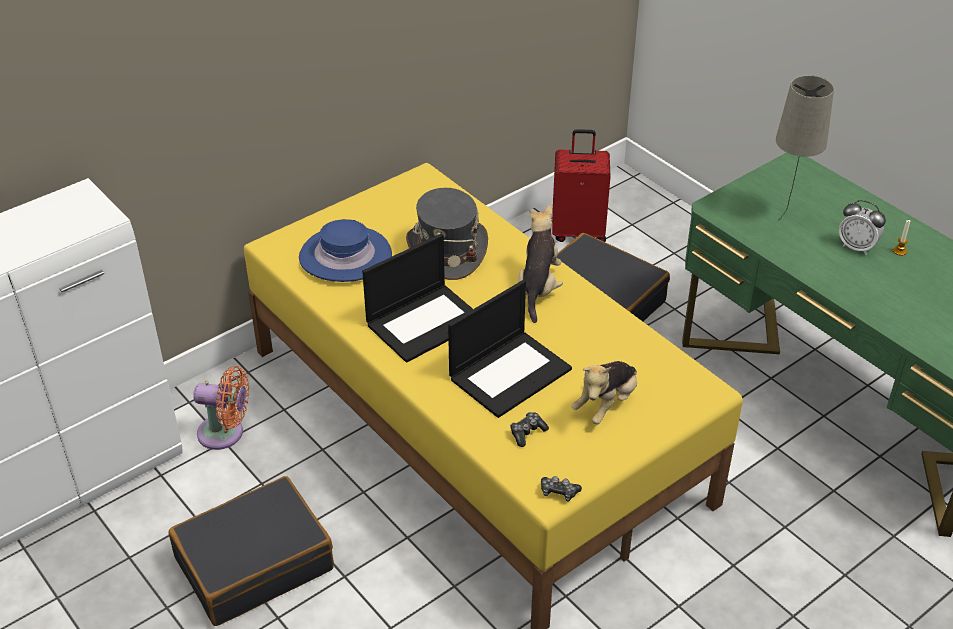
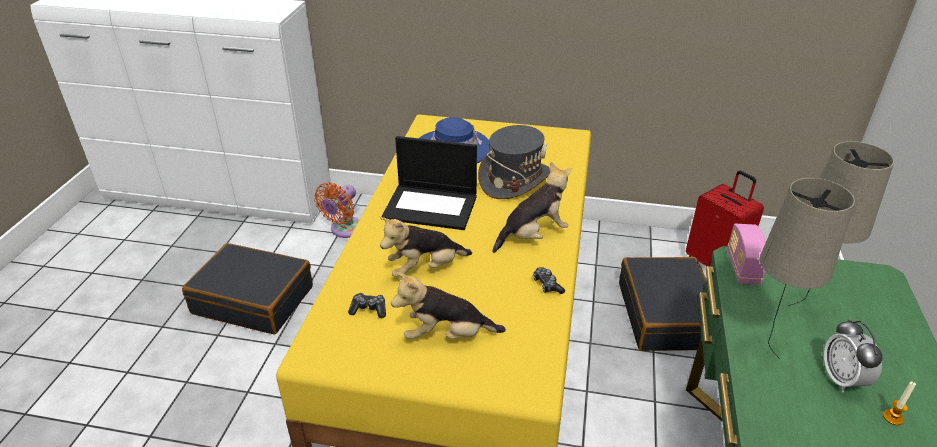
camera: 50 degrees right, 5 degrees down
(225, 433) = (345, 230): orange fan -> orange fan turned 60 degrees clockwise
(510, 373) = (425, 268): laptop -> plush toy
(559, 492) = (317, 360): game controller -> game controller (547, 285)
(724, 211) = (742, 268): none -> radio
(805, 259) = (763, 351): none -> beige table lamp

